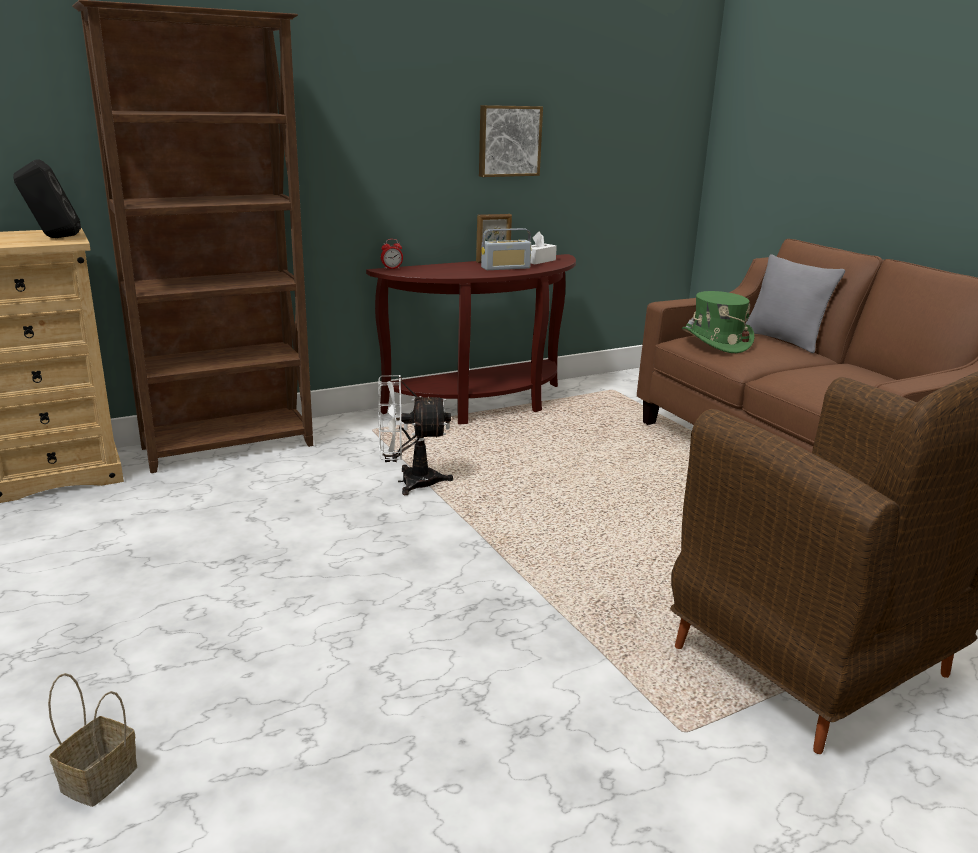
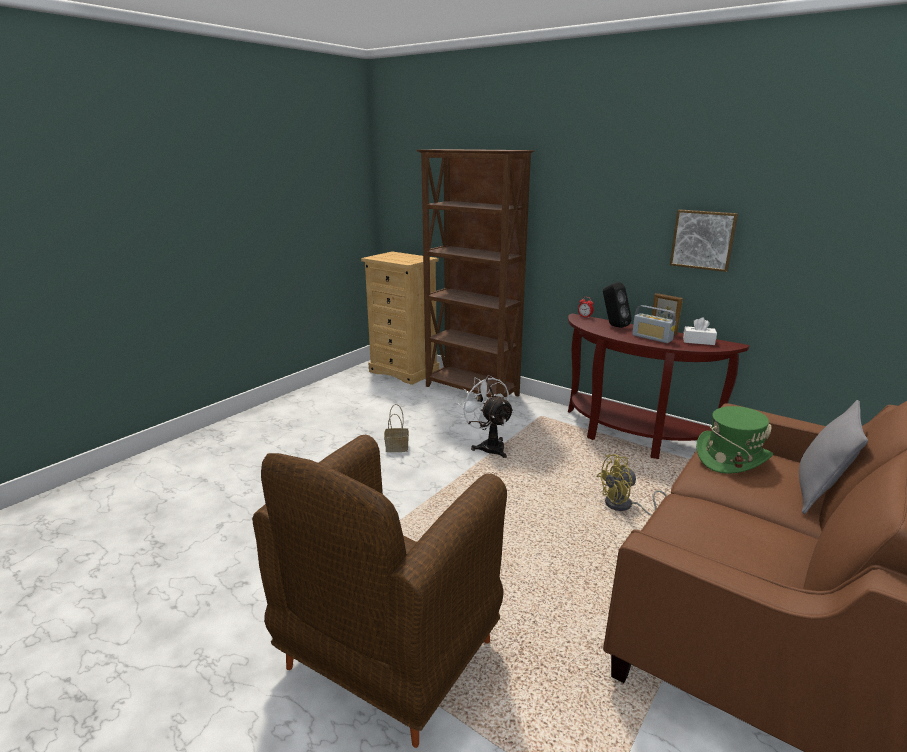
camera: 65 degrees right, 0 degrees up
(53, 238) = (410, 260): black speaker -> black speaker (613, 326)
(98, 781) = (209, 460): basket -> basket (396, 448)
(613, 454) = (624, 506): none -> yellow fan

